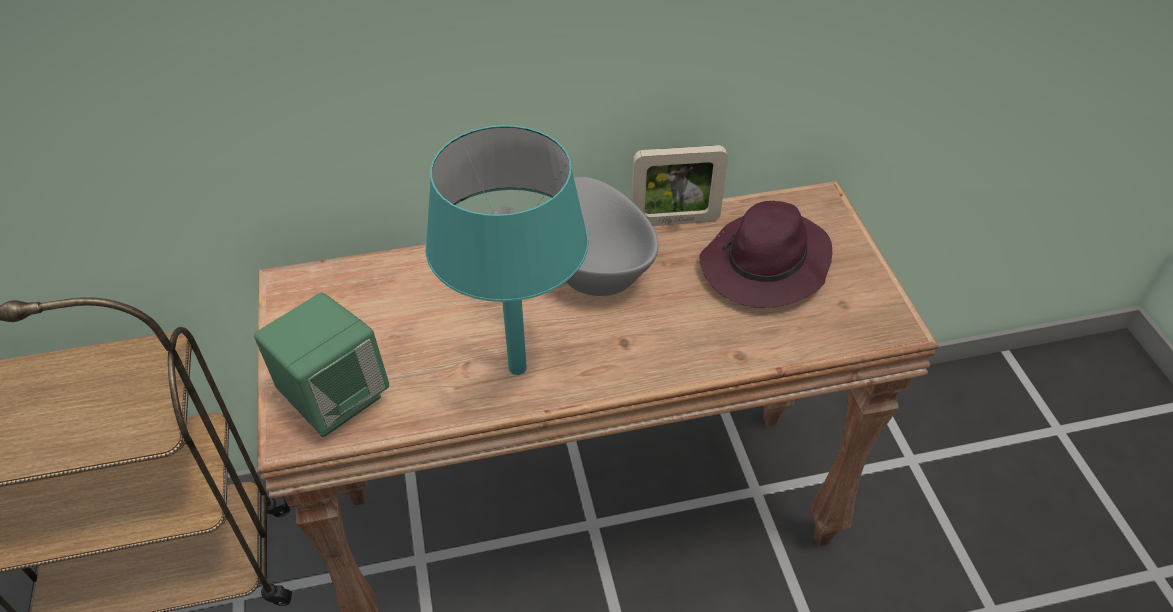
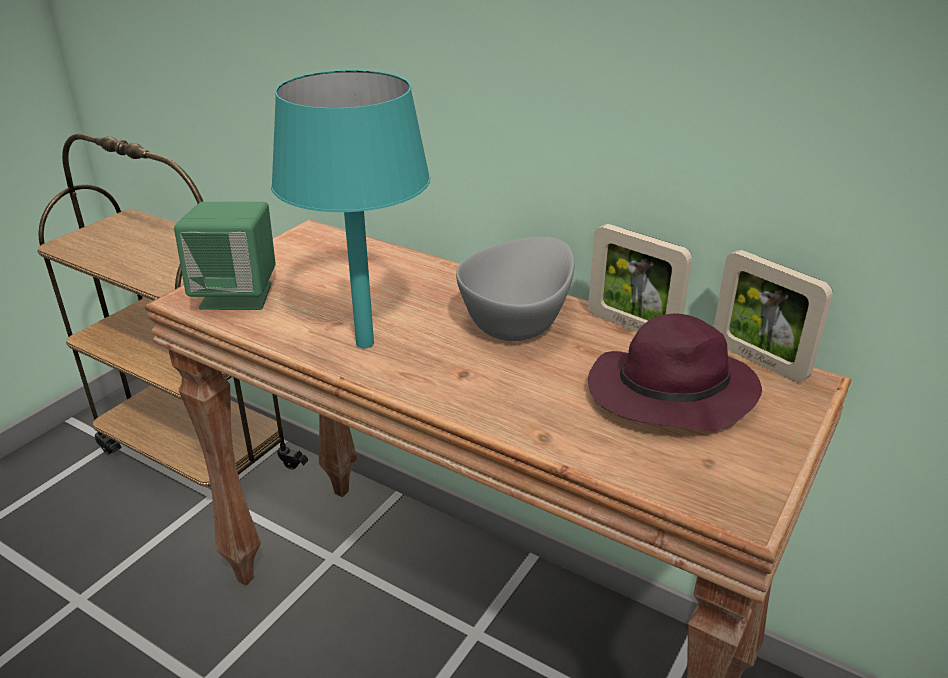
camera: 45 degrees right, 15 degrees down
(778, 200) = (758, 360): none -> picture frame

